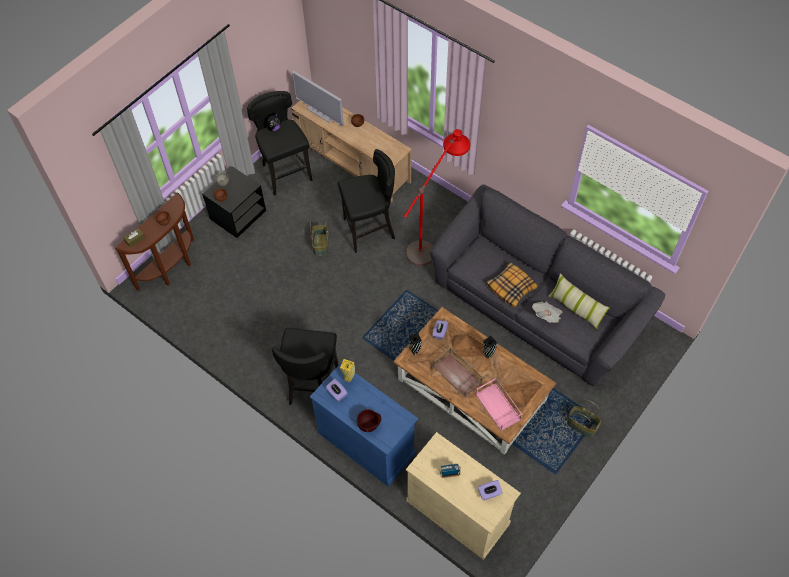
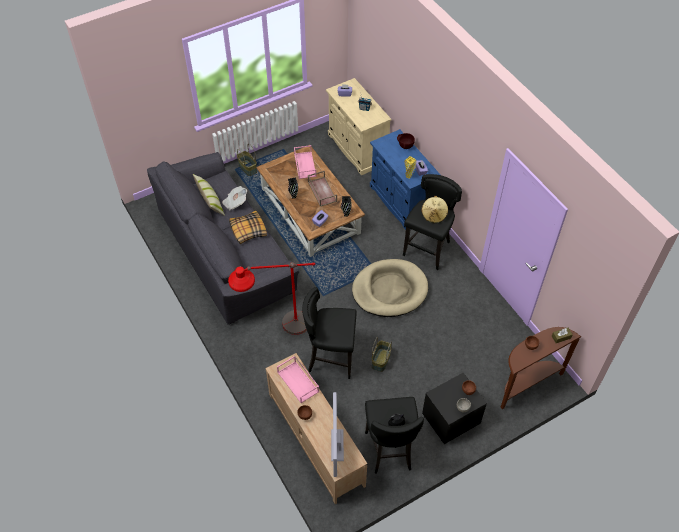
camera: 160 degrees left, 5 degrees down
(303, 348) = (434, 215): none -> beige hat
(321, 112) = (337, 445): television -> television turned 150 degrees counterclockwise
(338, 320) = (389, 290): none -> beige dog bed
(376, 147) = (298, 382): none -> pink tray

